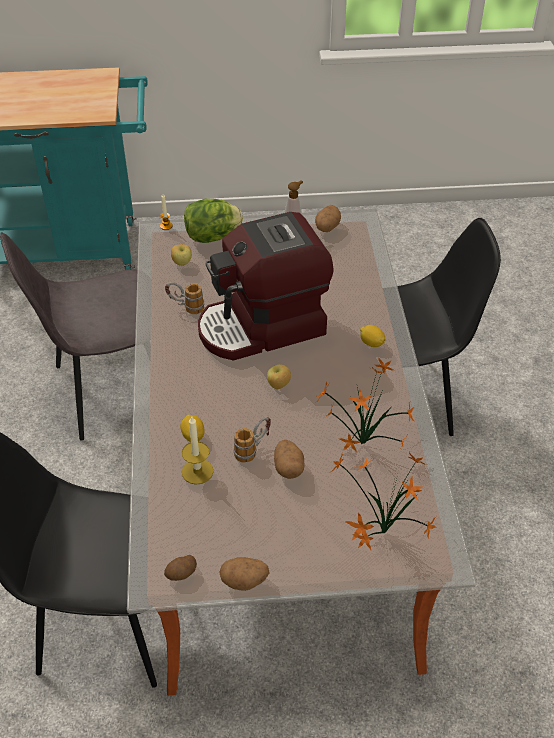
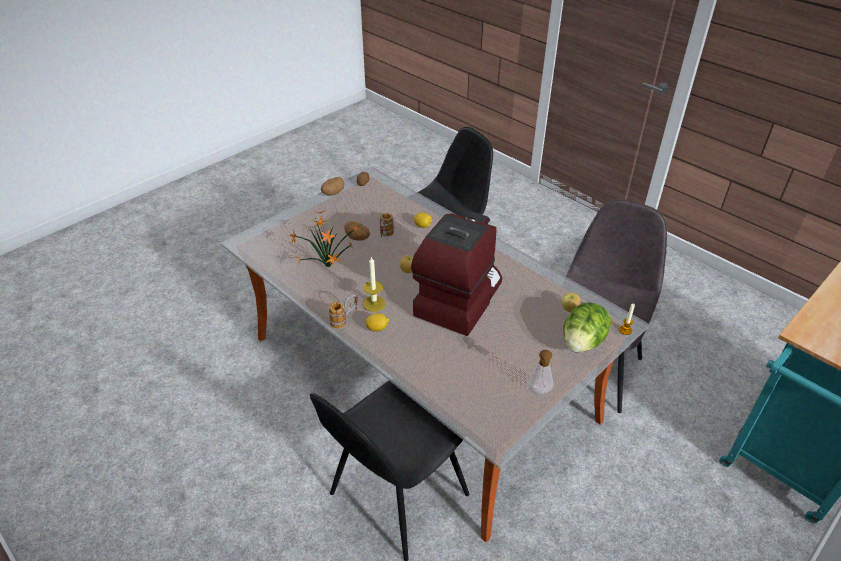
camera: 140 degrees right, 5 degrees down
(186, 307) = (521, 282): mug -> mug (345, 319)
(197, 471) = (401, 214): candle -> candle (374, 303)
(327, 228) = (514, 410): potato -> none
(381, 534) = (283, 236): potted plant -> none

